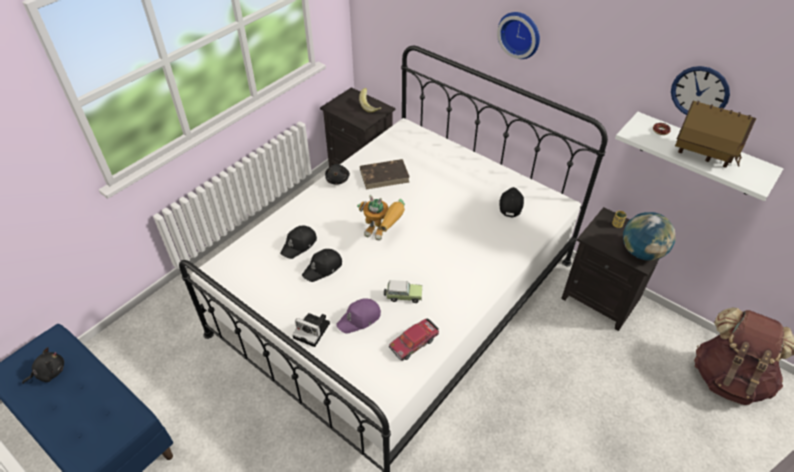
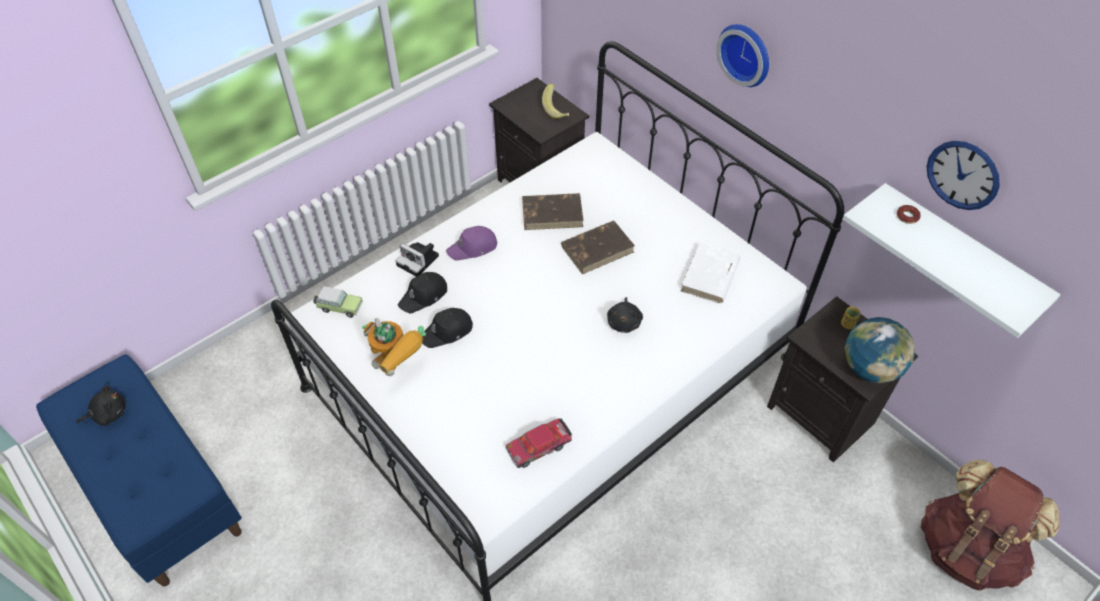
camera: 10 degrees right, 5 degrees up
(313, 331) = (418, 412): camera -> camera (419, 261)
(337, 179) = (490, 211): black plush toy -> black plush toy (624, 322)
(360, 319) = (478, 405): purple cap -> purple cap (473, 248)
(383, 234) = (532, 295): toy robot -> toy robot (398, 366)
(403, 296) = (539, 383): toy car -> toy car (339, 307)
(424, 195) = (598, 249): none -> brown book
(510, 204) = (710, 276): black cap -> white book
(703, 155) = (954, 260): toy house -> none

